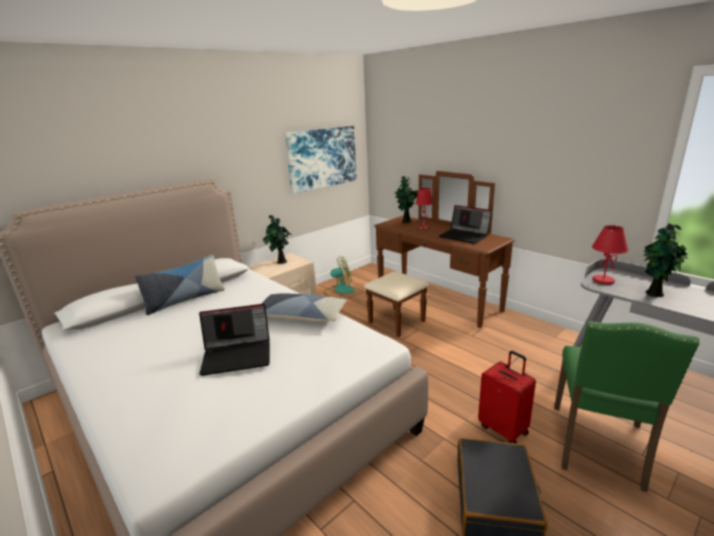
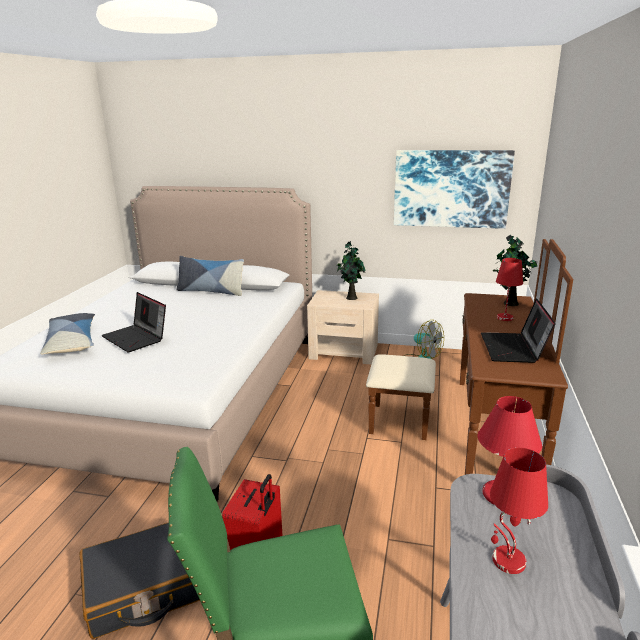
camera: 55 degrees right, 0 degrees up
(301, 315) = (221, 337): pillow -> pillow (72, 341)
(655, 294) = (507, 561): potted plant -> red table lamp

